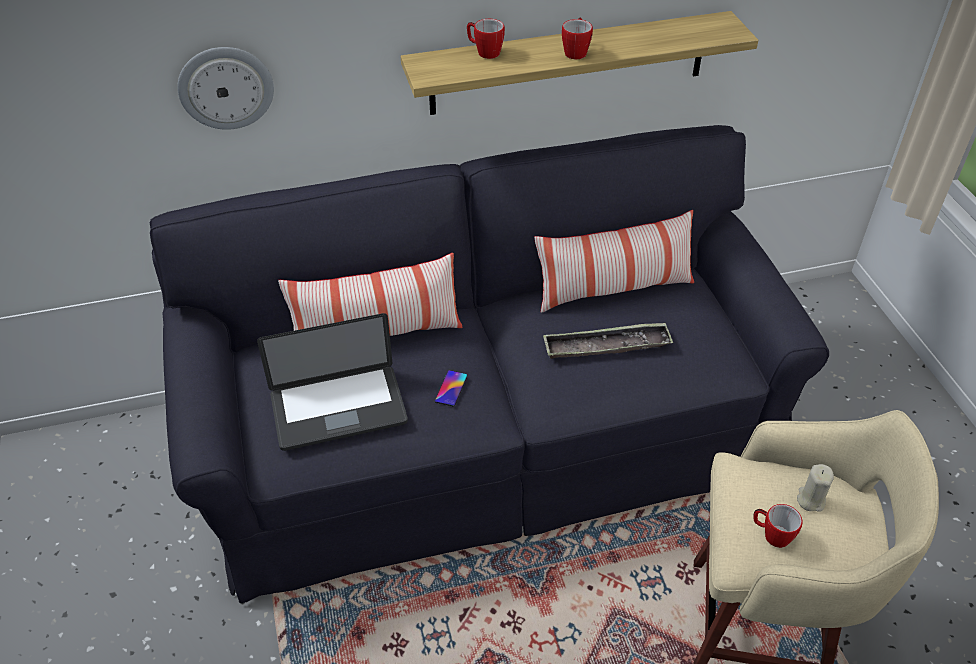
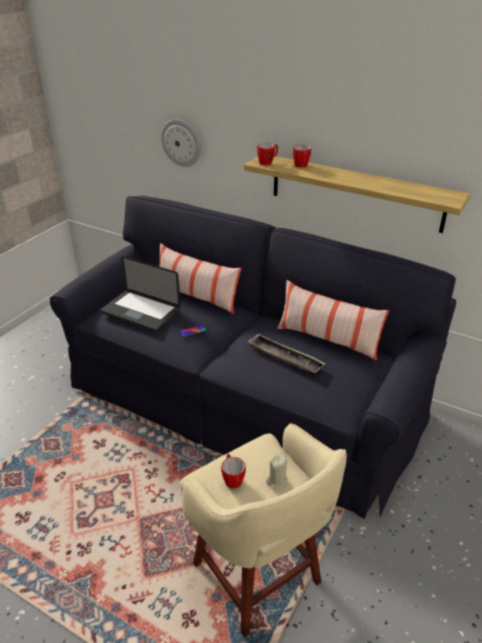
camera: 45 degrees right, 10 degrees down
(576, 51) = (344, 178): mug -> mug (268, 162)

